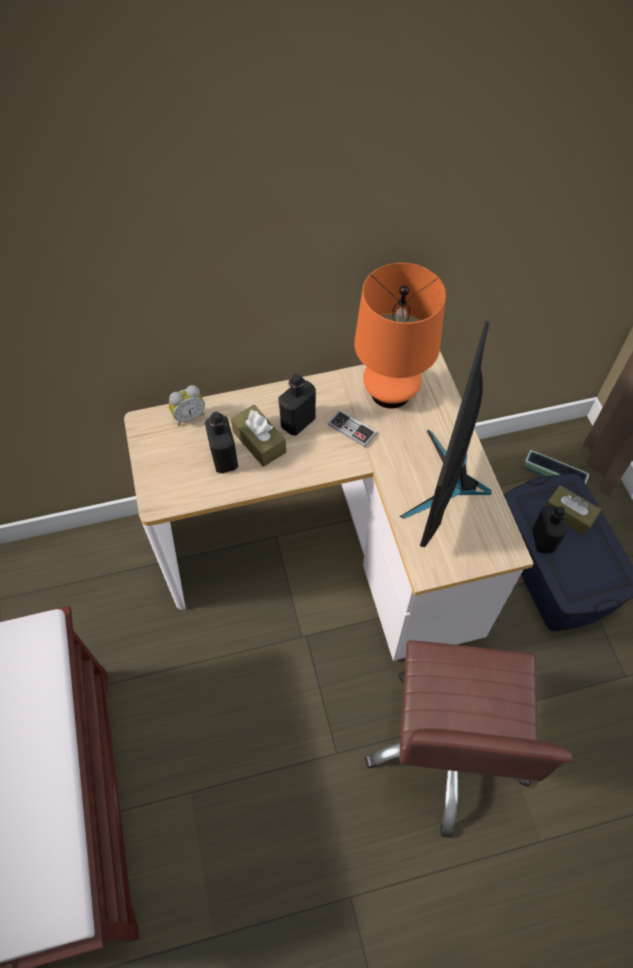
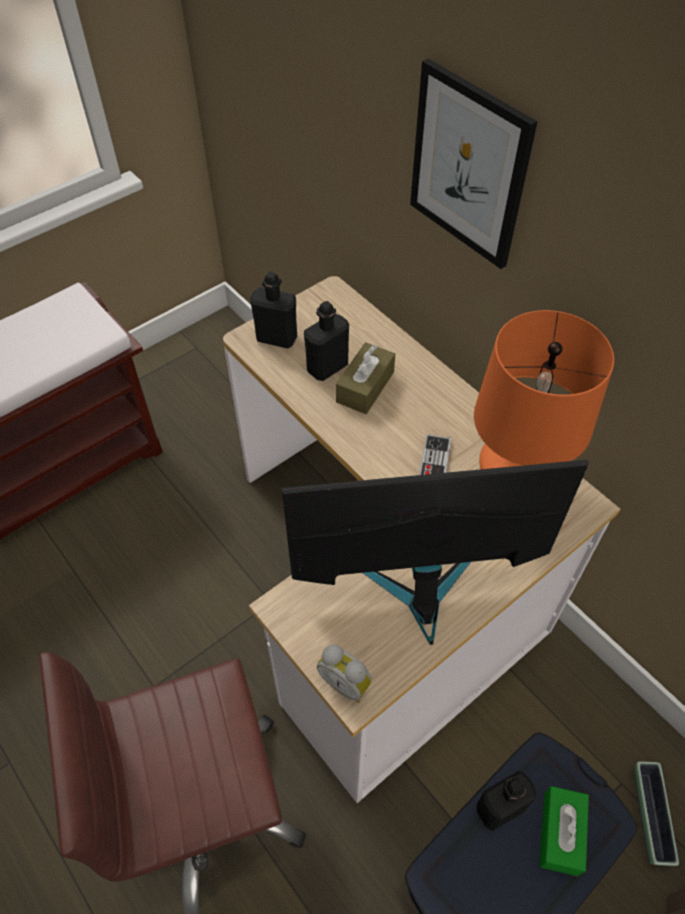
camera: 65 degrees right, 5 degrees down
(189, 416) = (361, 320): alarm clock -> alarm clock (346, 682)
(236, 245) = (469, 166): none -> picture
(298, 422) = (411, 409): black bottle -> black bottle (276, 338)
(568, 515) = (560, 833): brown tissue box -> green tissue box

